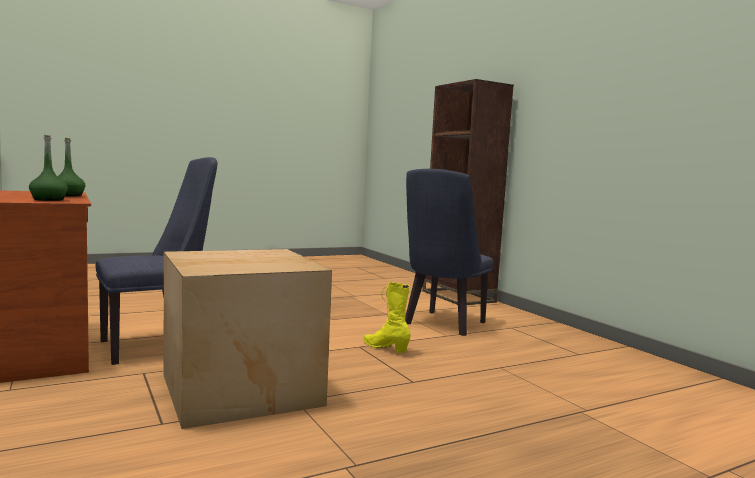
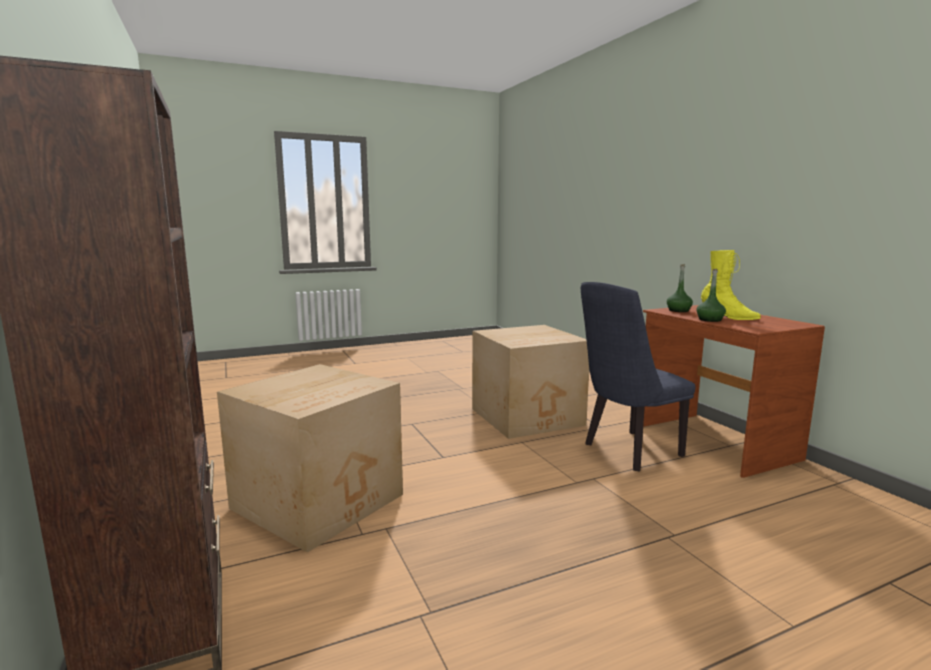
camera: 175 degrees left, 5 degrees up
(385, 348) = (418, 455): yellow boot -> yellow boot (728, 317)
(442, 325) = (321, 501): blue chair -> cardboard box

